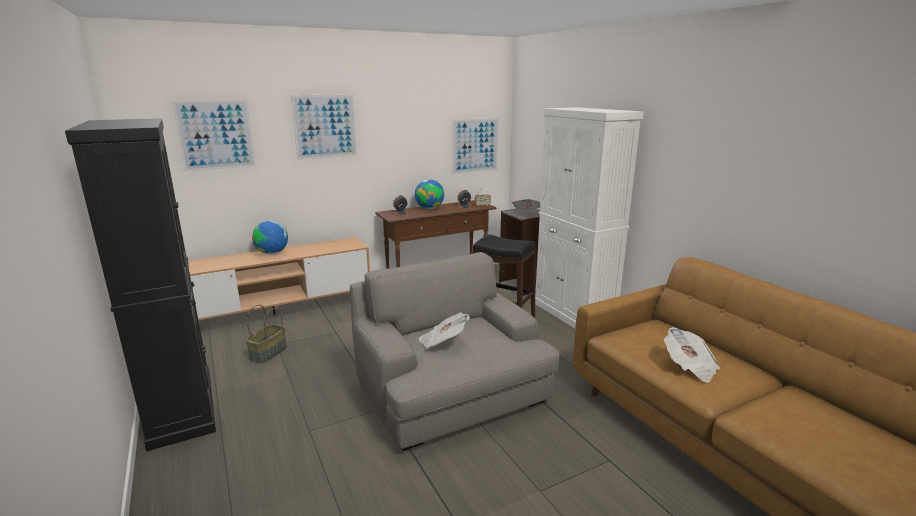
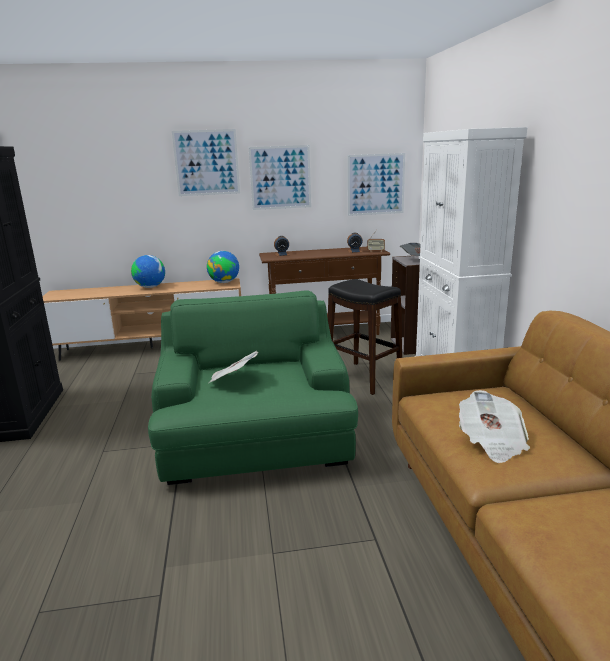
camera: 20 degrees right, 0 degrees up
(215, 135) = (102, 170): picture -> picture (280, 177)
(268, 353) = (121, 380): basket -> none
(429, 208) = (316, 252): globe -> globe (224, 282)
(452, 394) = (256, 441): grey armchair -> green armchair

